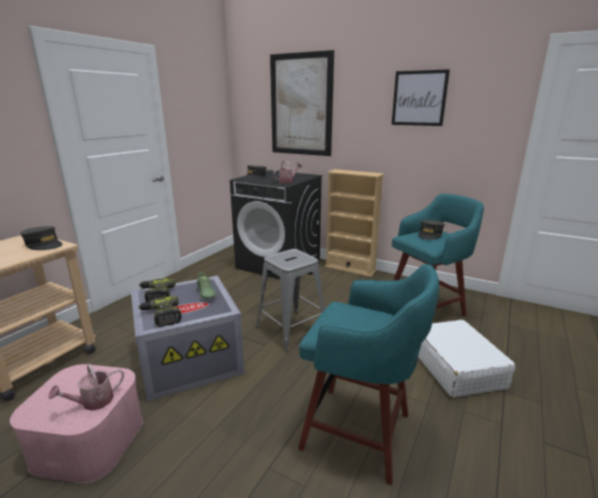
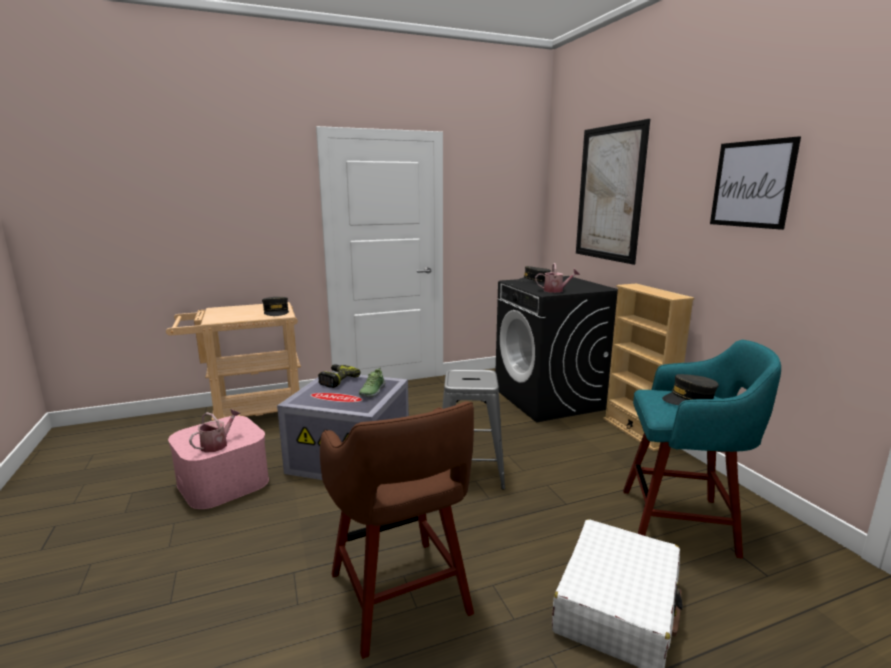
camera: 40 degrees right, 5 degrees down
(93, 402) = (217, 444): watering can -> watering can turned 120 degrees clockwise
(161, 316) = (314, 397): power drill -> none
(360, 433) = (400, 597): turquoise stool -> brown stool

